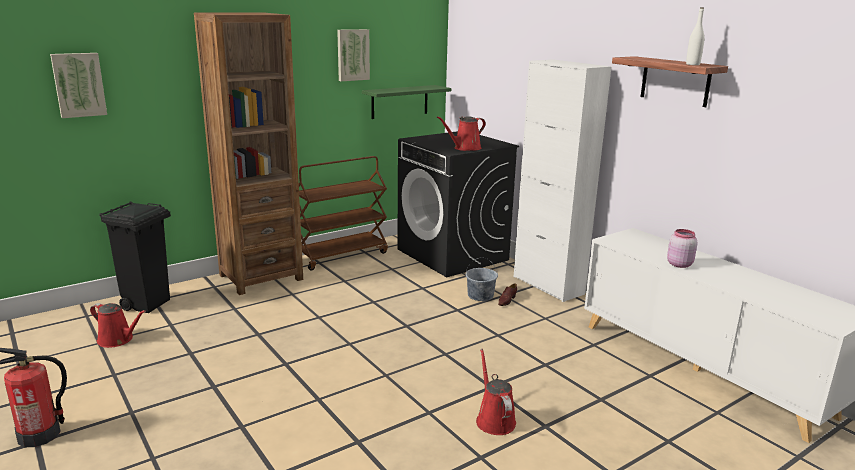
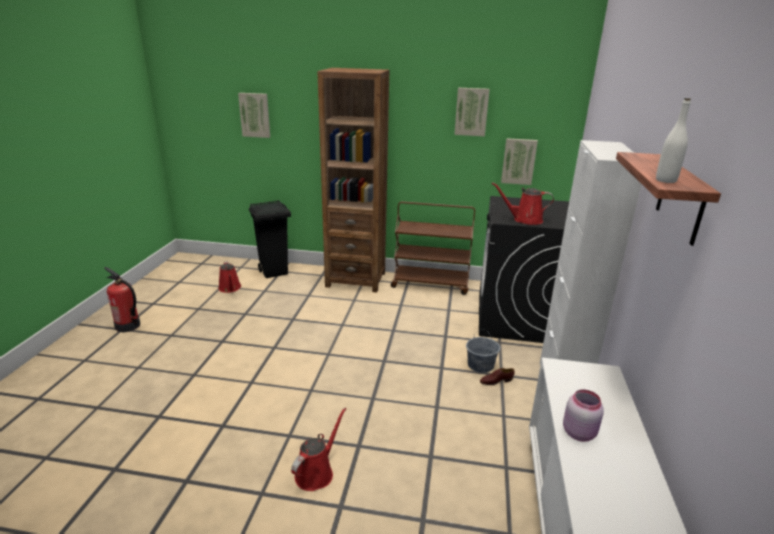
camera: 45 degrees right, 5 degrees up
(399, 101) = (518, 161): green shelf -> picture

